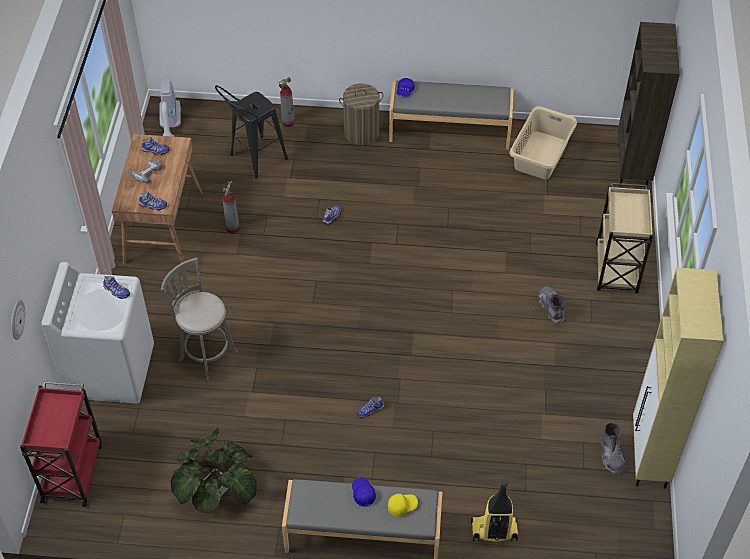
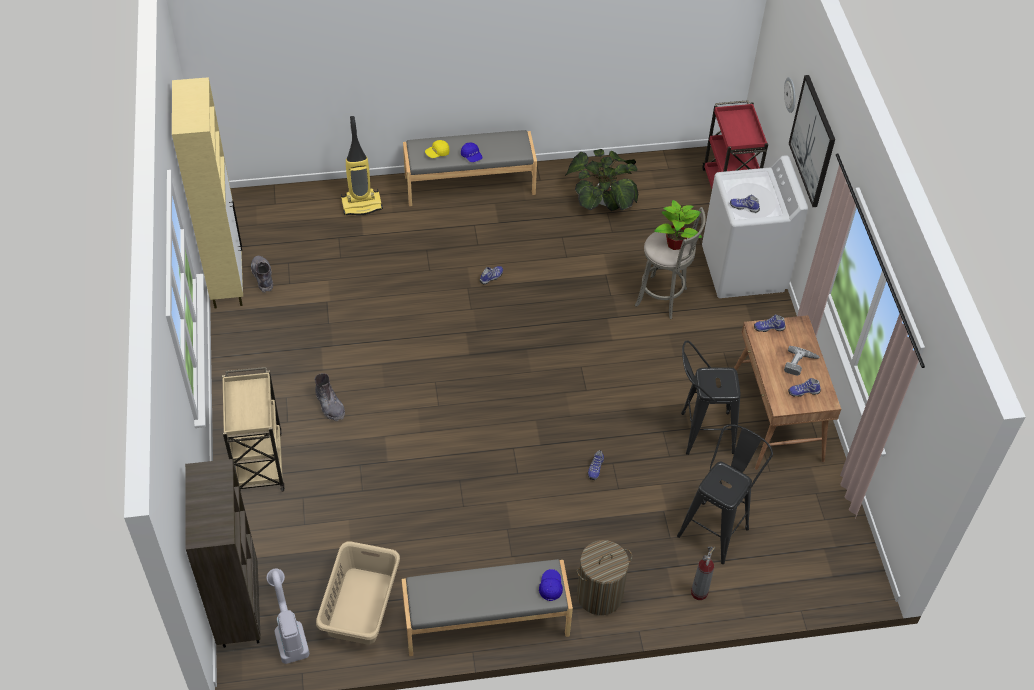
camera: 165 degrees right, 0 degrees up
(36, 248) = (813, 141): none -> picture
(170, 126) = (842, 556): vacuum cleaner -> vacuum cleaner (288, 630)
(193, 308) = (675, 244): none -> potted plant
(232, 228) = (700, 433): fire extinguisher -> black stool

